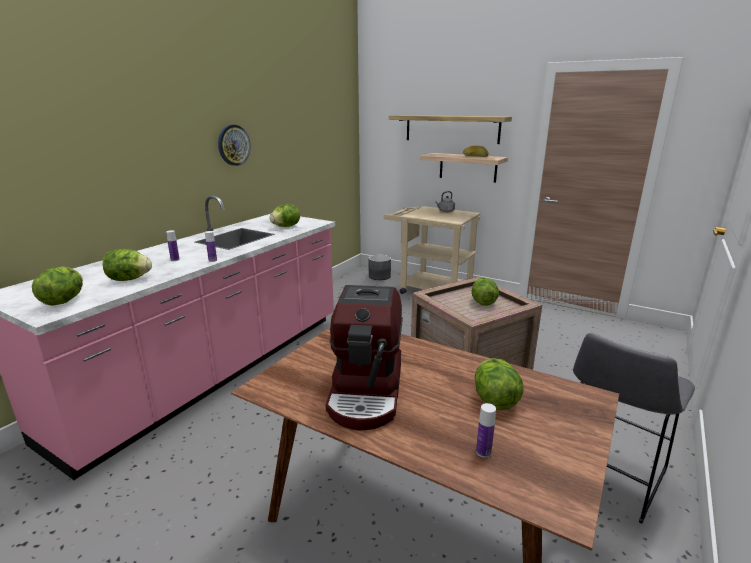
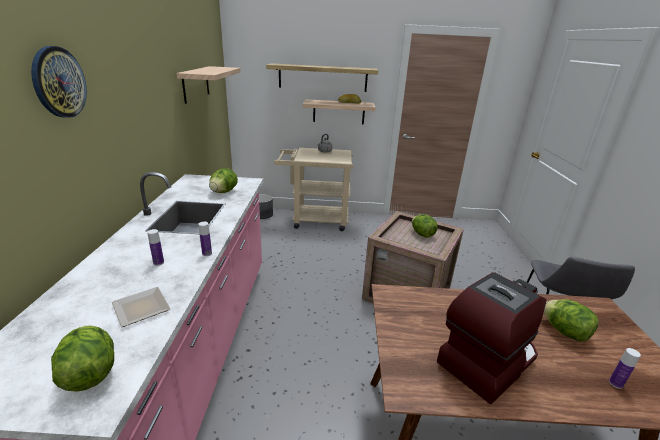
camera: 30 degrees left, 5 degrees up
(129, 279) = (139, 308): lettuce -> plate
(233, 145) = (148, 107): wall clock -> wall clock (58, 82)
(306, 132) = (196, 84): none -> shelf
(367, 392) = (486, 360): coffee machine -> coffee machine turned 105 degrees counterclockwise

